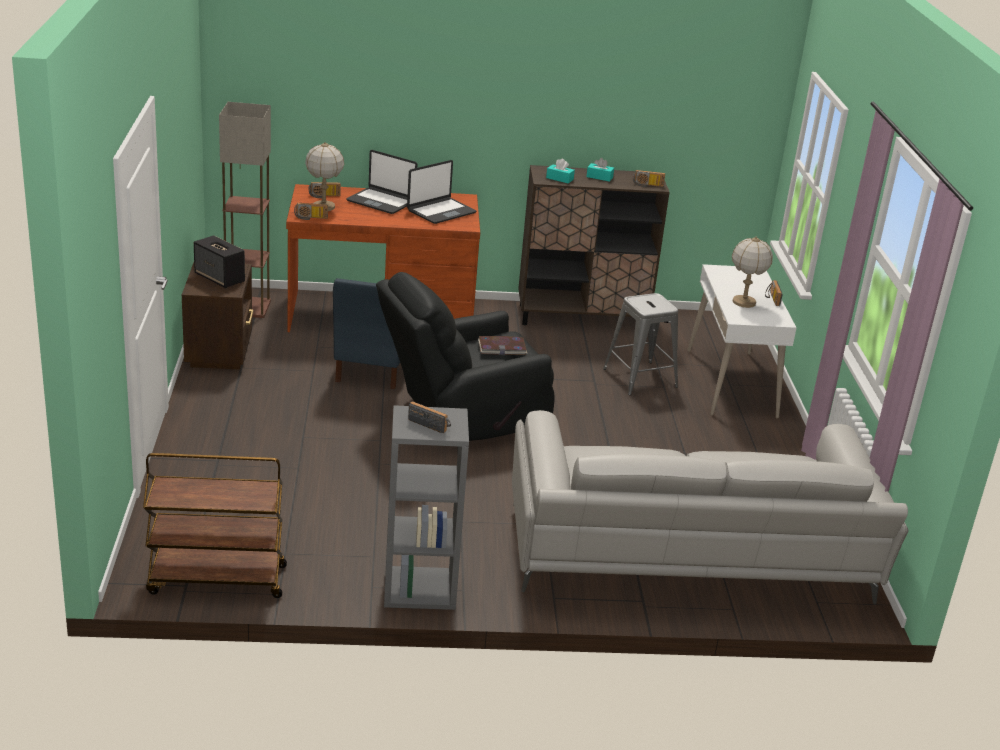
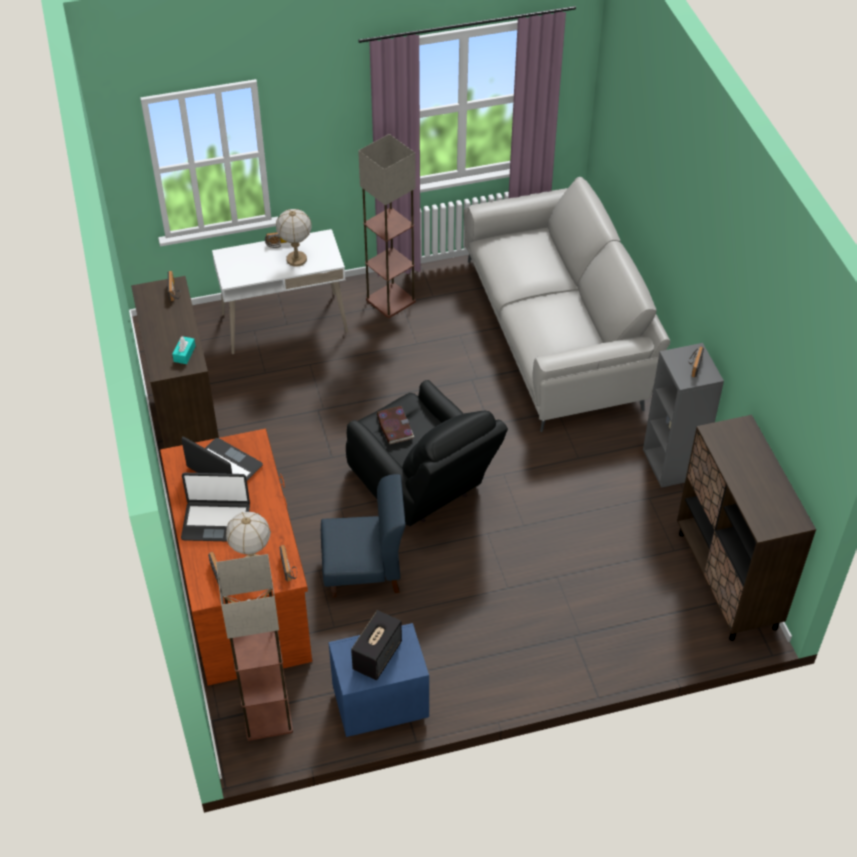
camera: 100 degrees left, 20 degrees up
(216, 580) = (727, 581): brown cart -> brown cabinet
(220, 352) = (378, 704): brown nightstand -> blue nightstand
(381, 201) = (216, 521): laptop -> laptop turned 75 degrees clockwise
(599, 177) = (166, 326): turquoise tissue box -> none
(640, 378) = (300, 380): grey stool -> none
(764, 450) = (390, 300): none -> floor lamp

